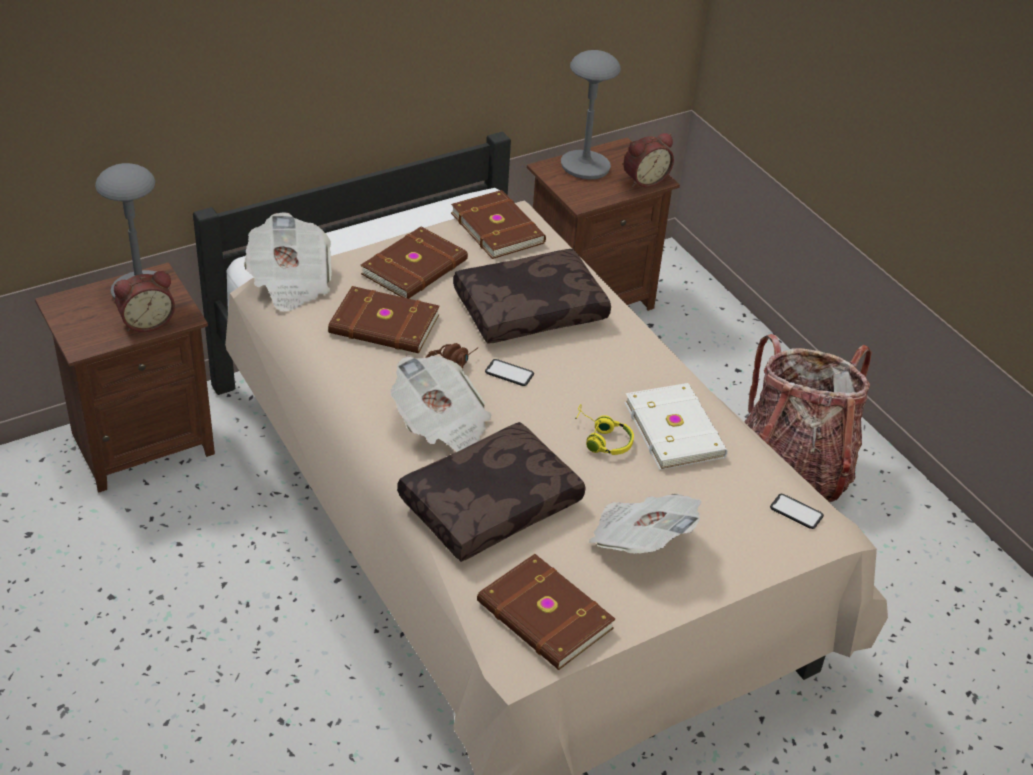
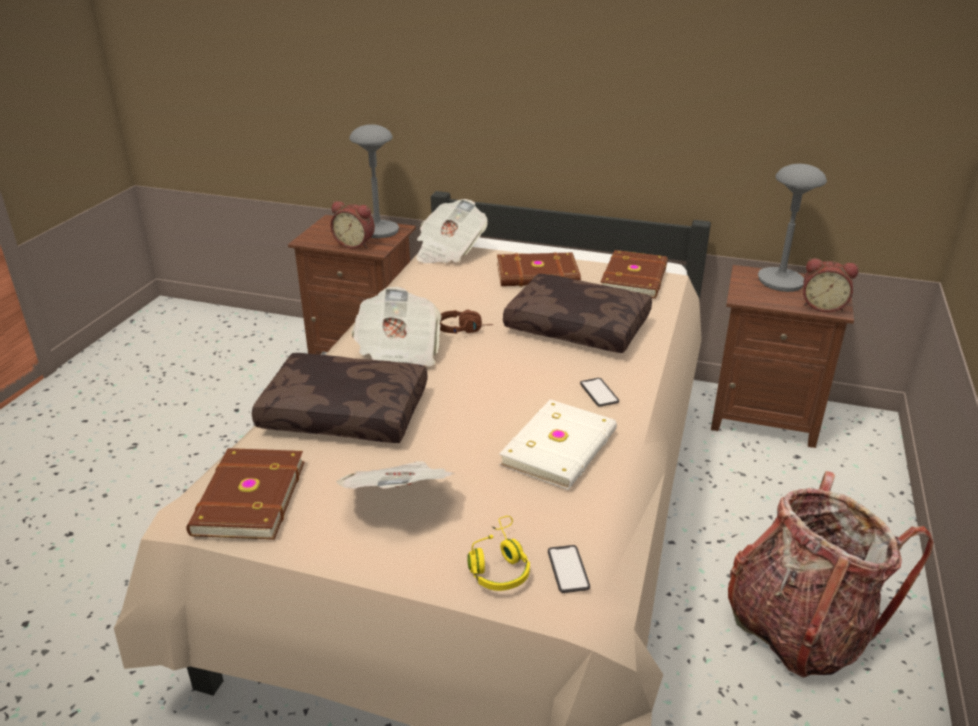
camera: 50 degrees right, 10 degrees down
(384, 326) = (462, 292): brown book -> none
(509, 373) = (496, 352): phone -> phone (599, 393)
(601, 439) = (490, 421): yellow headphones -> yellow headphones (498, 565)

